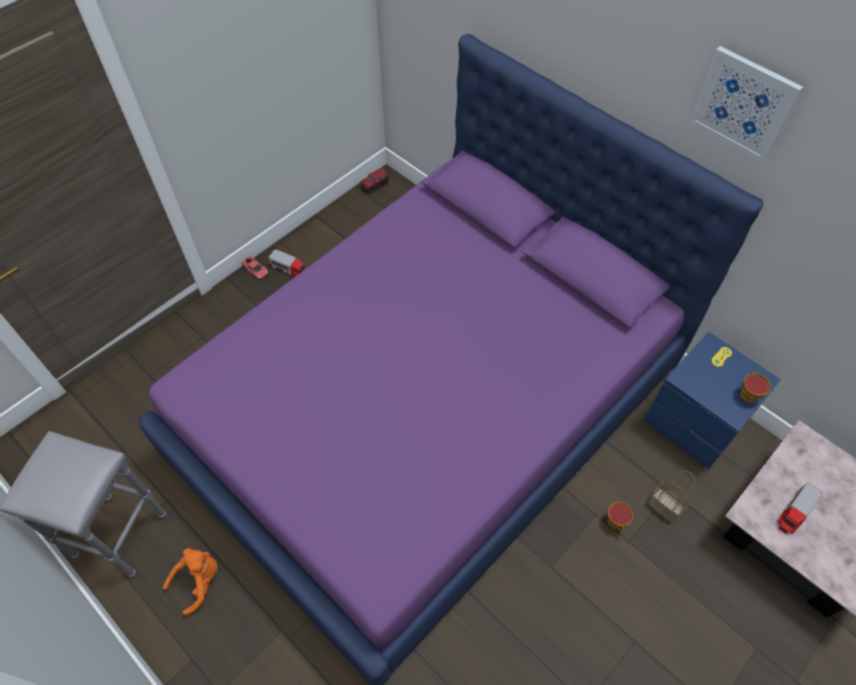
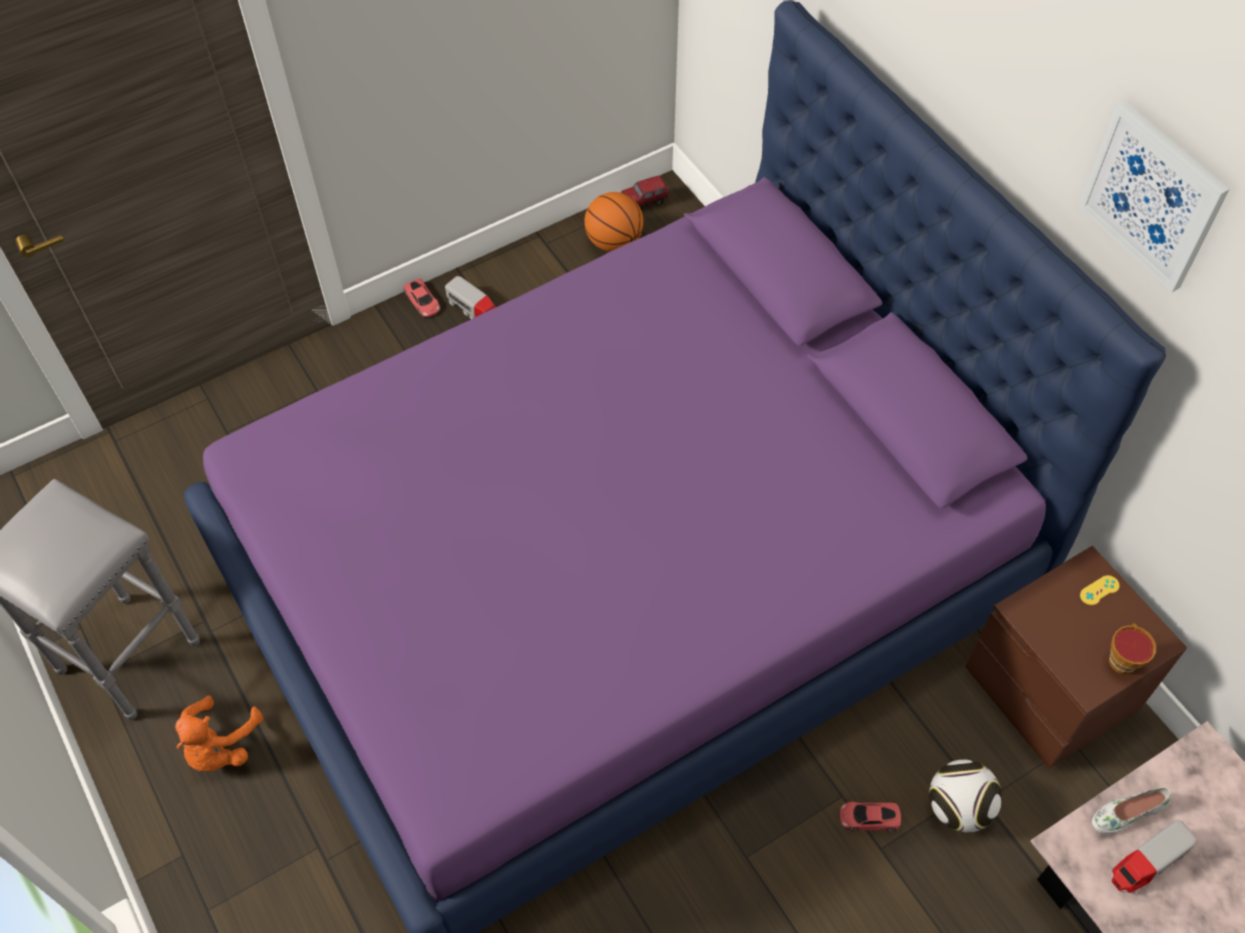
camera: 15 degrees right, 0 degrees up
(199, 581) = (221, 747): orange plush toy -> orange plush toy turned 135 degrees clockwise
(363, 212) = (614, 242): none -> basketball
(616, 524) = (869, 818): cup -> red toy car
(664, 504) = (957, 807): basket -> football
(695, 420) = (1053, 688): blue nightstand -> brown nightstand
(773, 485) = (1126, 812): none -> white shoe

